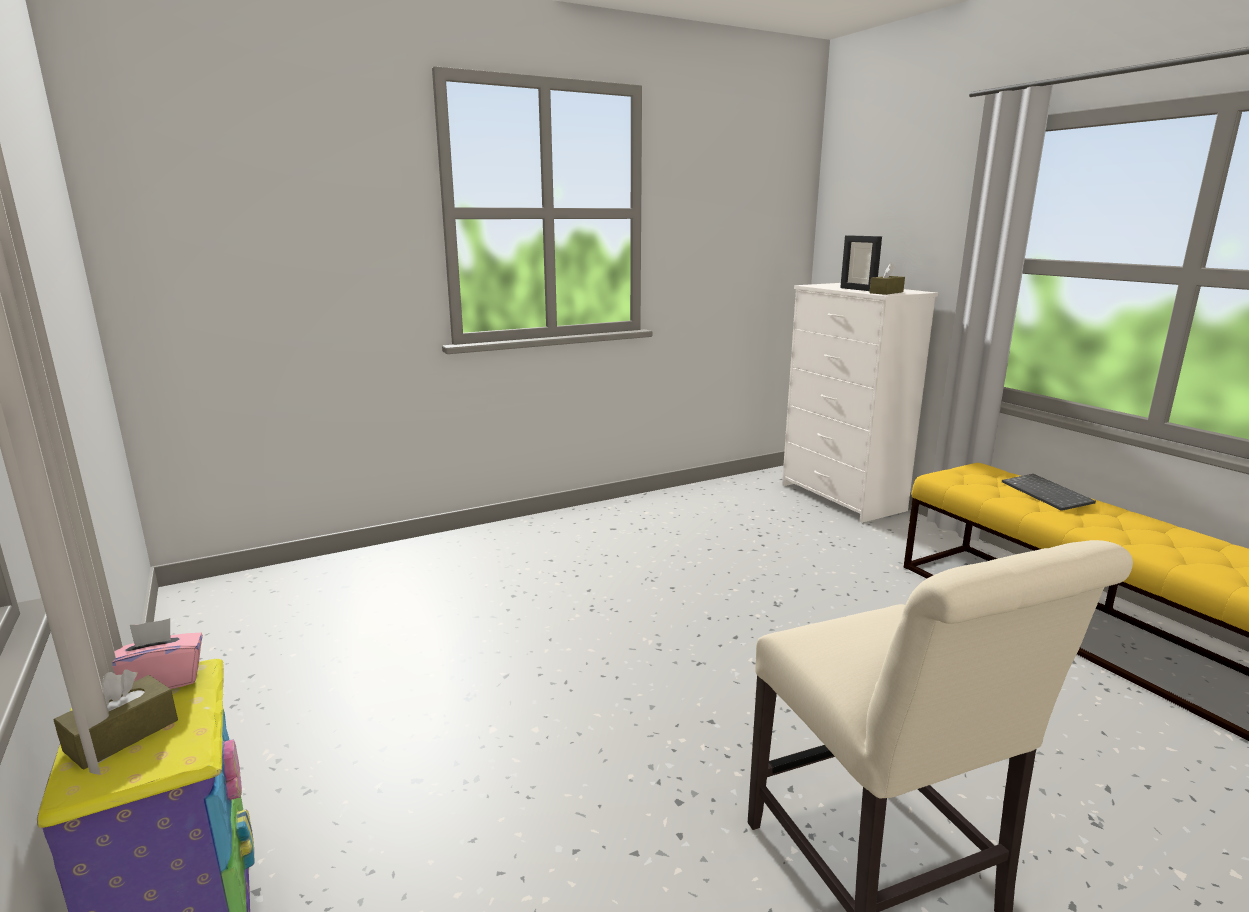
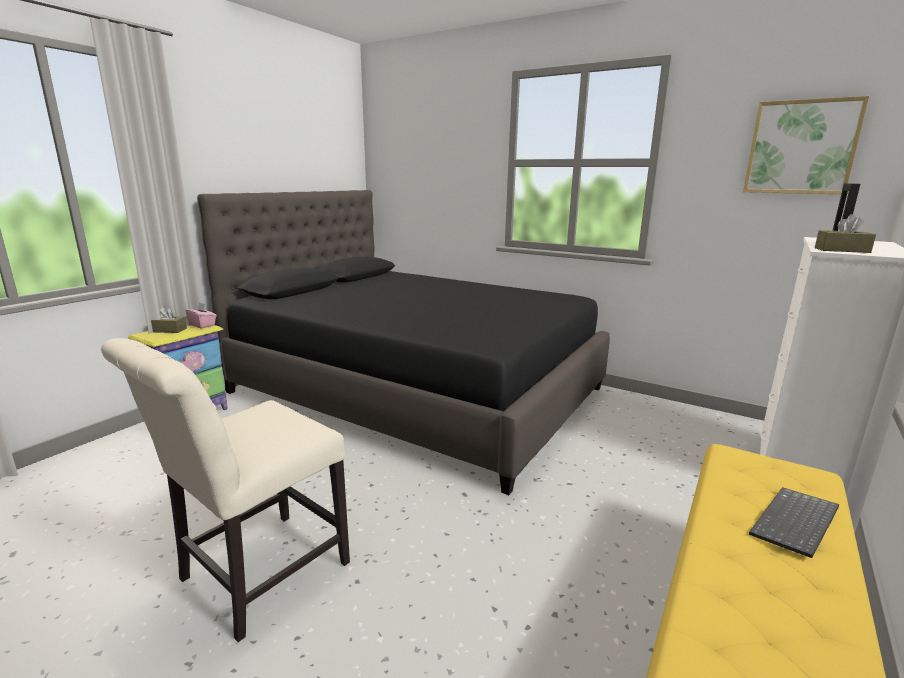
camera: 60 degrees right, 0 degrees up
(466, 610) = (416, 390): none -> black bed
(754, 200) = (801, 147): none -> picture

